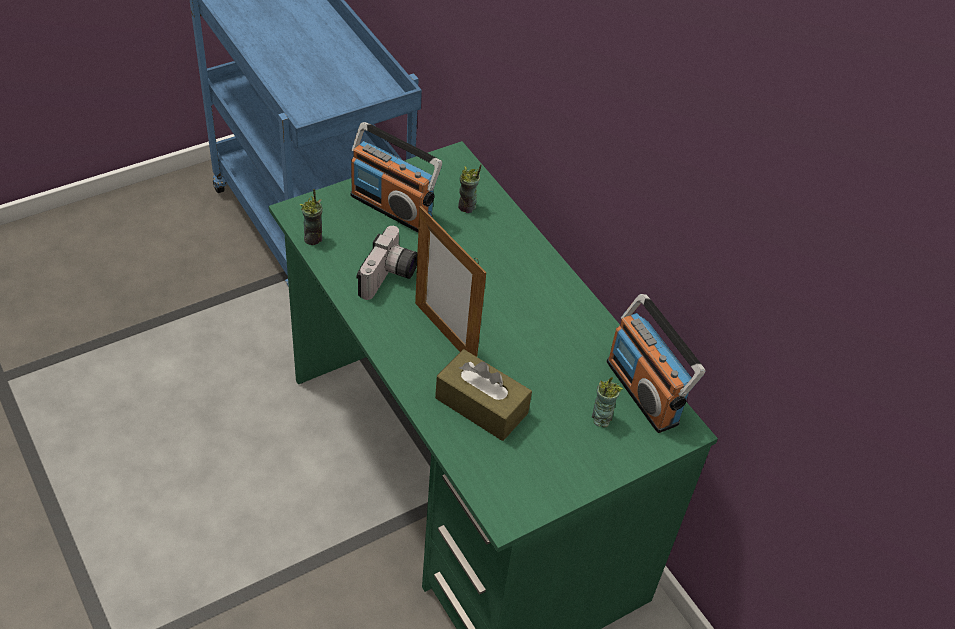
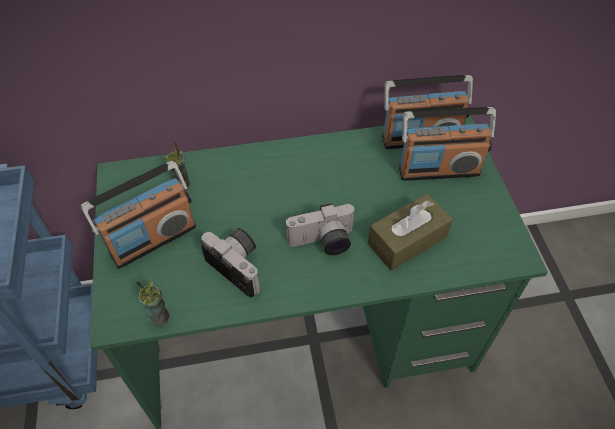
camera: 65 degrees left, 5 degrees up
(445, 334) = (322, 243): picture frame -> camera
(601, 418) = (438, 169): cup -> radio

